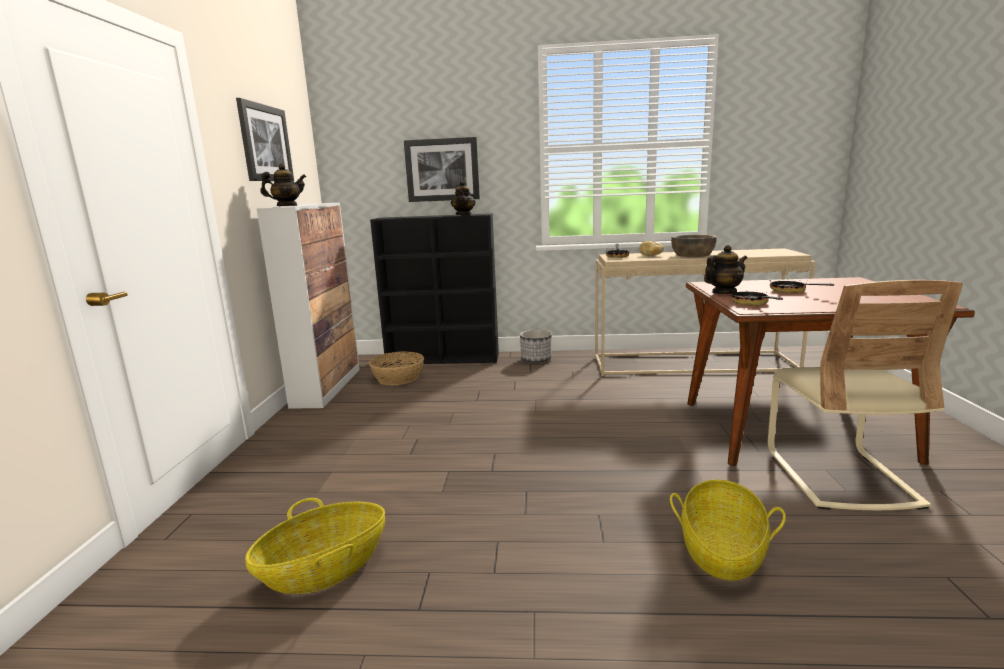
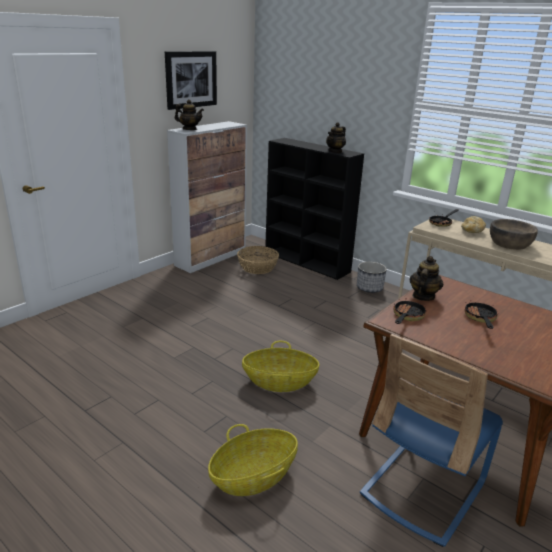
camera: 35 degrees right, 10 degrees up
(324, 569) = (77, 369): basket -> basket (279, 382)
(442, 170) = (334, 107): picture -> none
(723, 293) = (423, 296): teapot -> teapot turned 75 degrees counterclockwise
(839, 476) = (422, 488): beige chair -> blue chair

